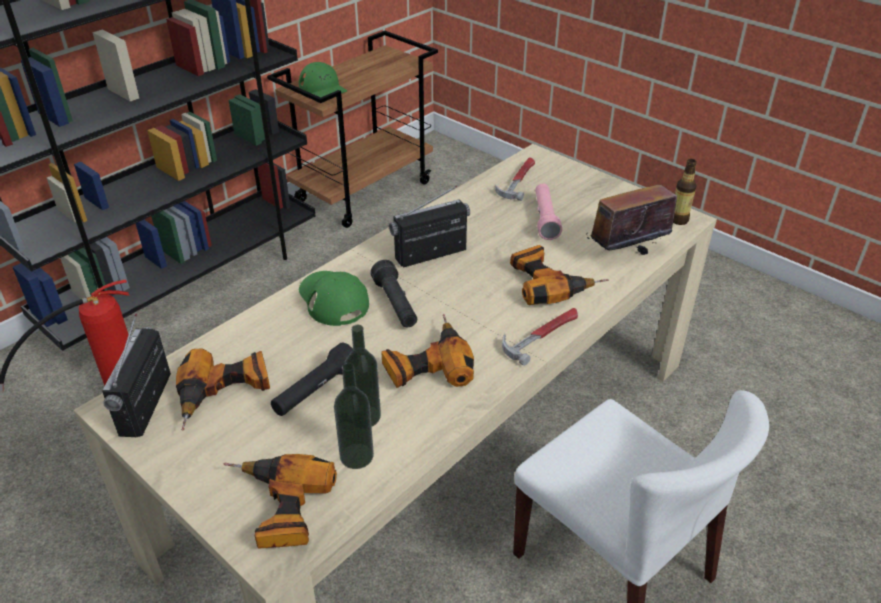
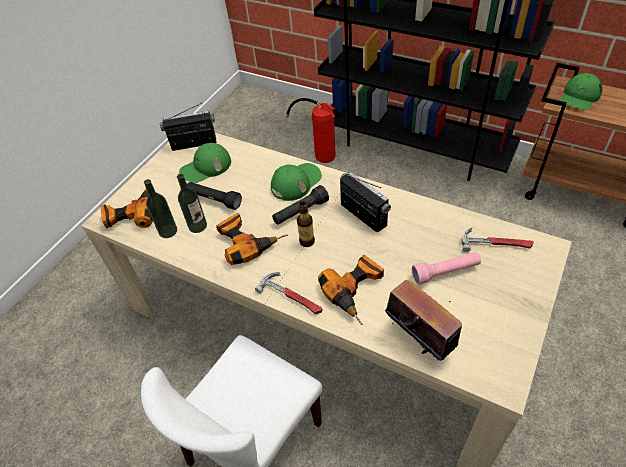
camera: 80 degrees right, 10 degrees up
(225, 393) = (206, 167): power drill -> green cap
(679, 220) = (499, 378): bottle -> bottle (307, 241)

